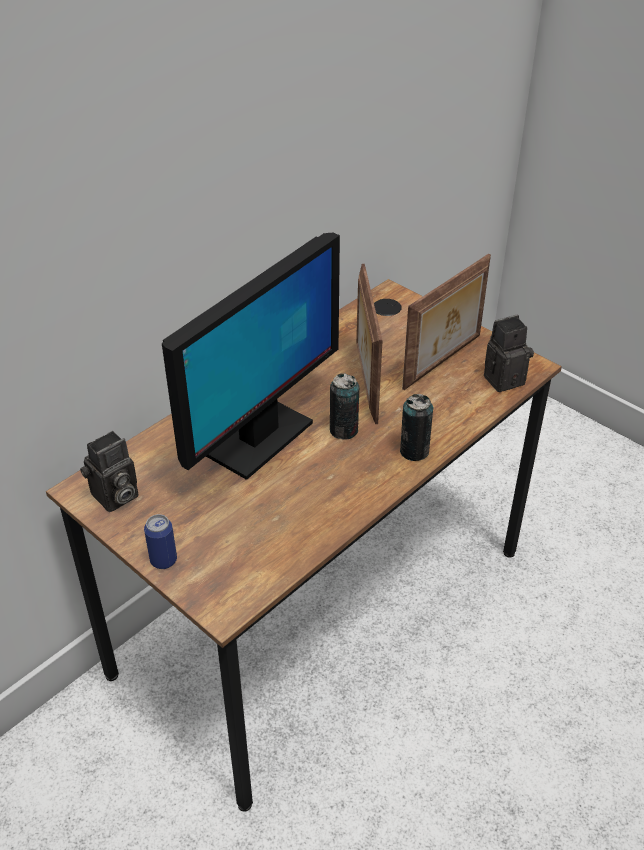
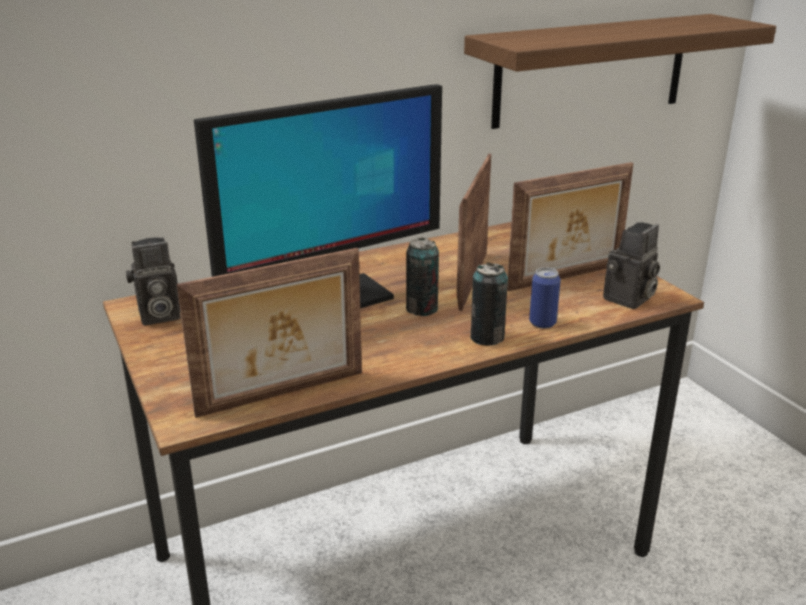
camera: 20 degrees right, 15 degrees down
(163, 560) = (161, 370): can -> can (542, 323)
(286, 560) = (282, 395): none -> picture frame
(416, 139) = (591, 70): none -> shelf
(504, 378) = (628, 300): camera -> camera turned 135 degrees clockwise

